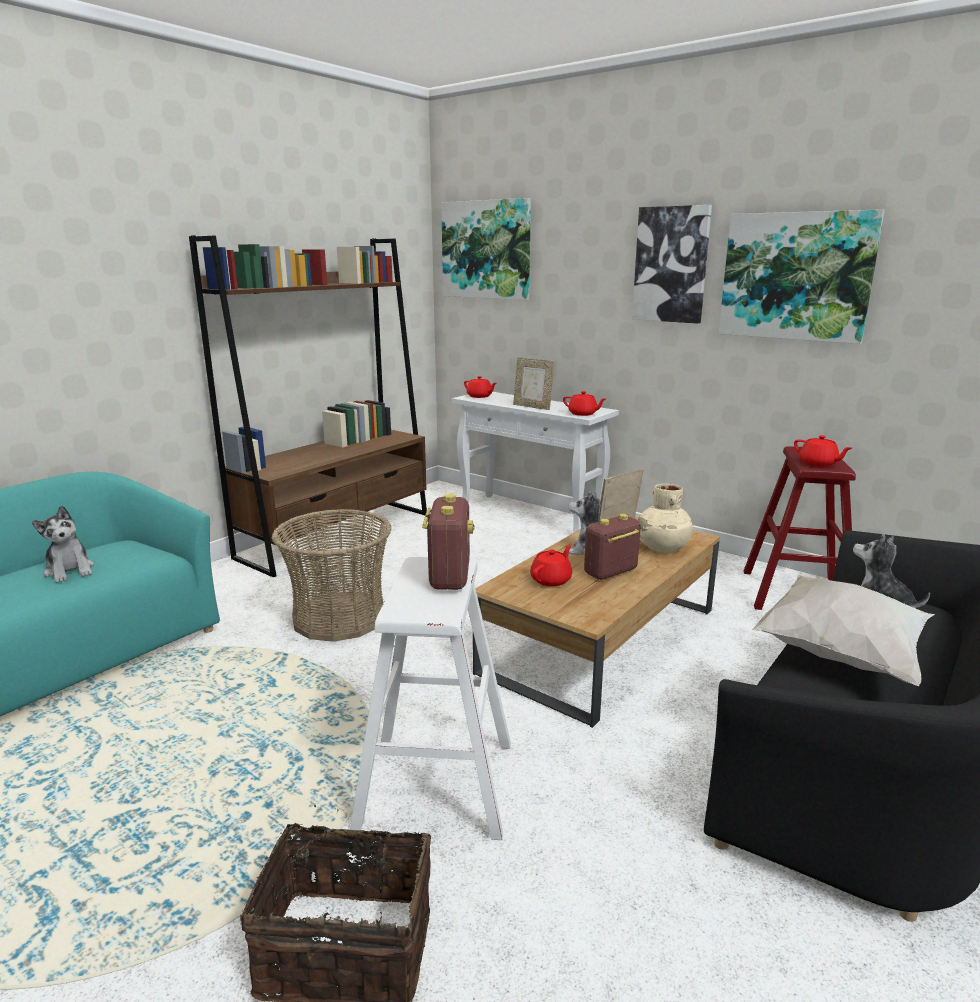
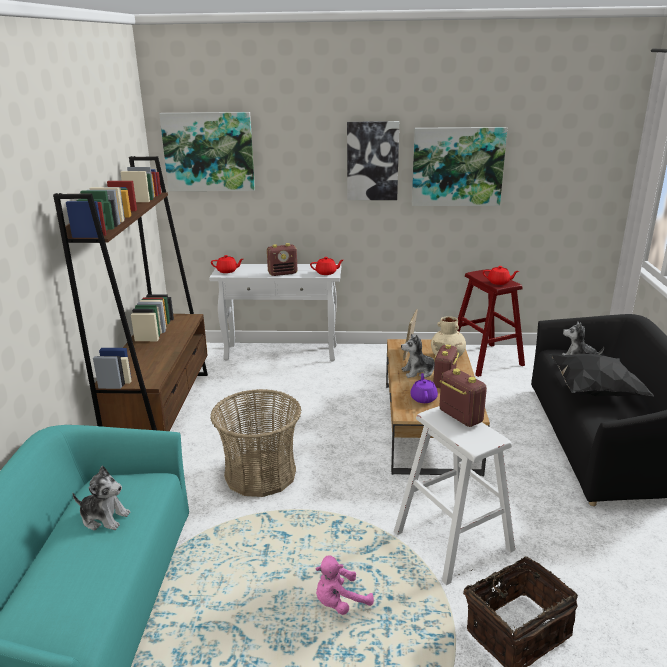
camera: 35 degrees left, 5 degrees up
(216, 779) = (340, 602): none -> pink plush toy
(532, 407) = (283, 273): picture frame -> radio
(551, 580) = (423, 398): red teapot -> purple teapot
(839, 654) = (593, 391): white pillow -> black pillow

